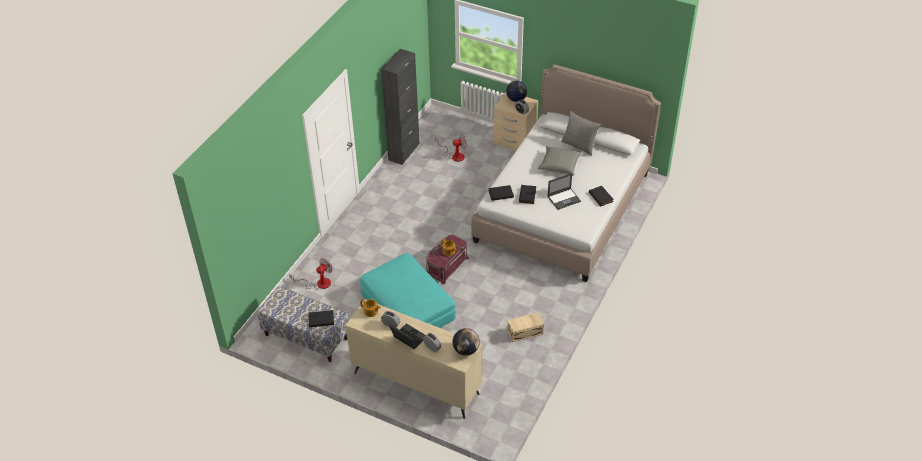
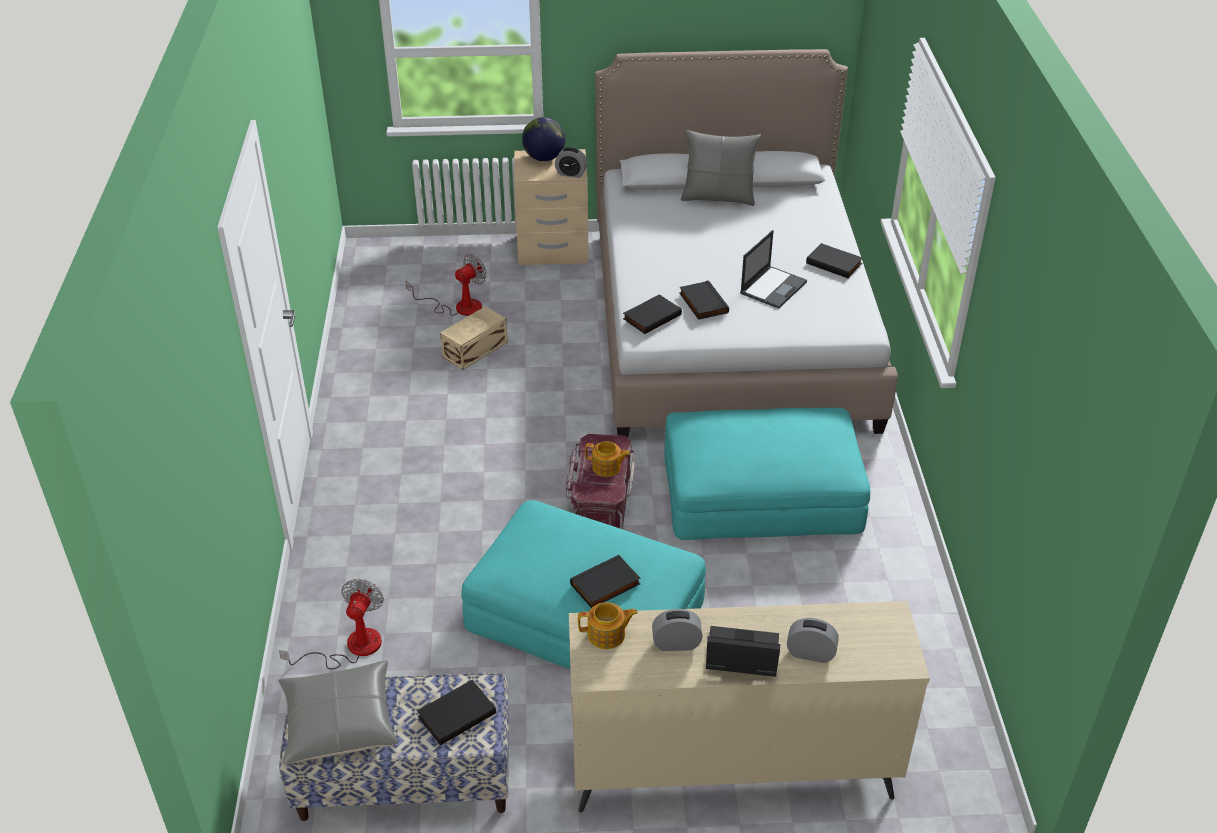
camera: 30 degrees left, 5 degrees down
(404, 151) = (353, 331): black cabinet -> none
(407, 297) = (605, 585): none -> black book
(466, 350) = (887, 628): globe -> none
(513, 286) = (761, 491): none -> turquoise ottoman
(525, 332) = (858, 568): beige storage box -> beige storage box (476, 349)
(559, 165) = (713, 237): grey pillow -> grey pillow (339, 723)

